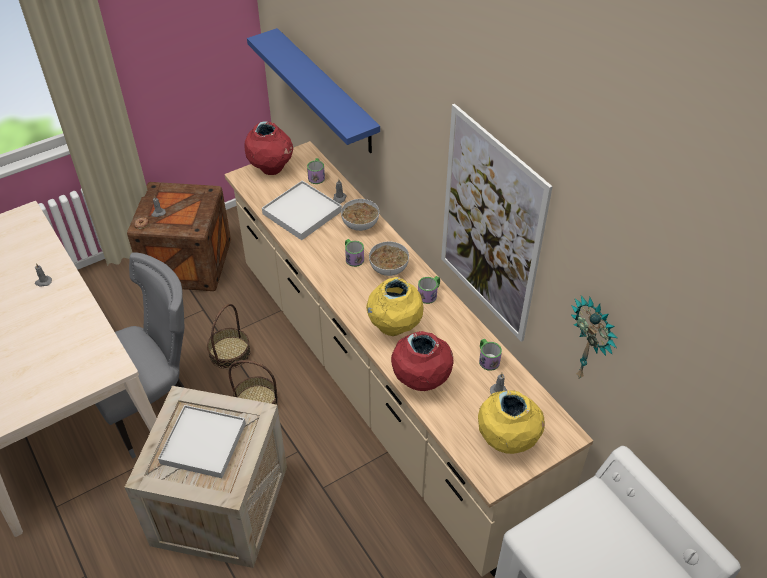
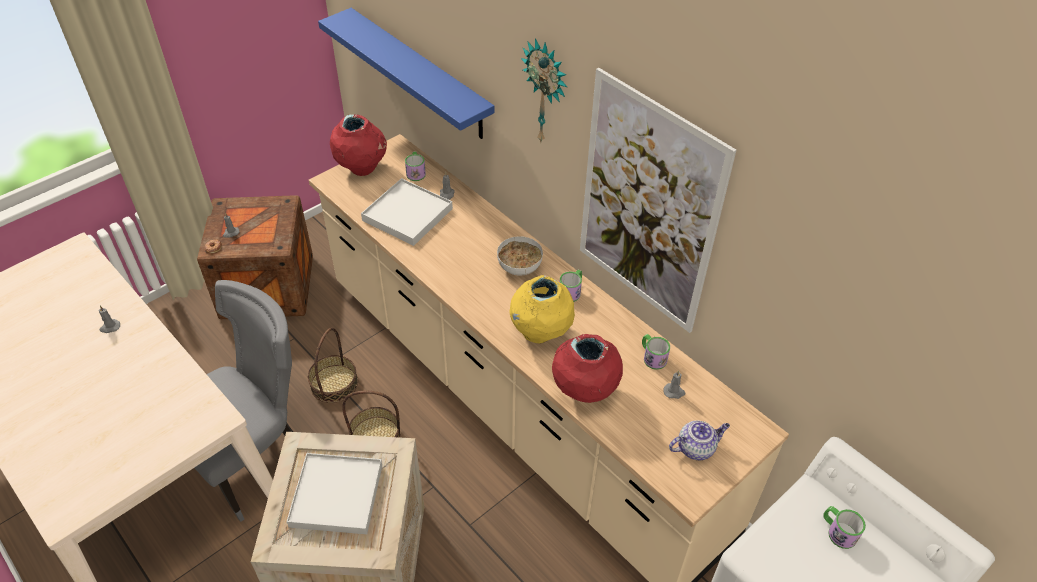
camera: 10 degrees left, 0 degrees up
(353, 257) = (476, 259): mug -> mug (838, 531)
(360, 224) = (477, 221): bowl -> none
(507, 441) = (696, 448): yellow vase -> teapot
(592, 340) = (788, 322): wall clock -> wall clock (546, 93)

